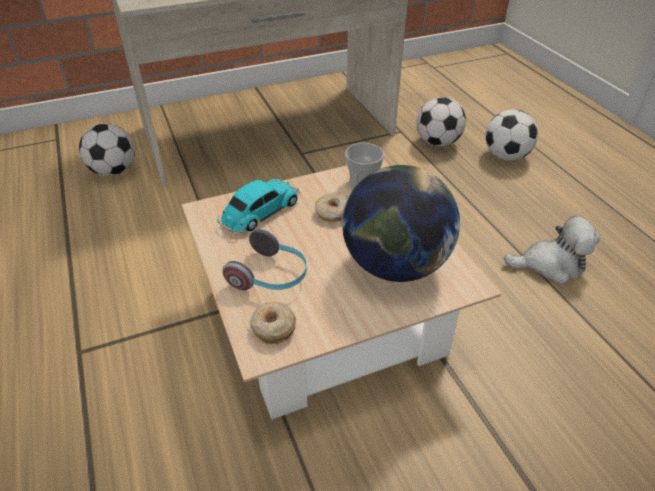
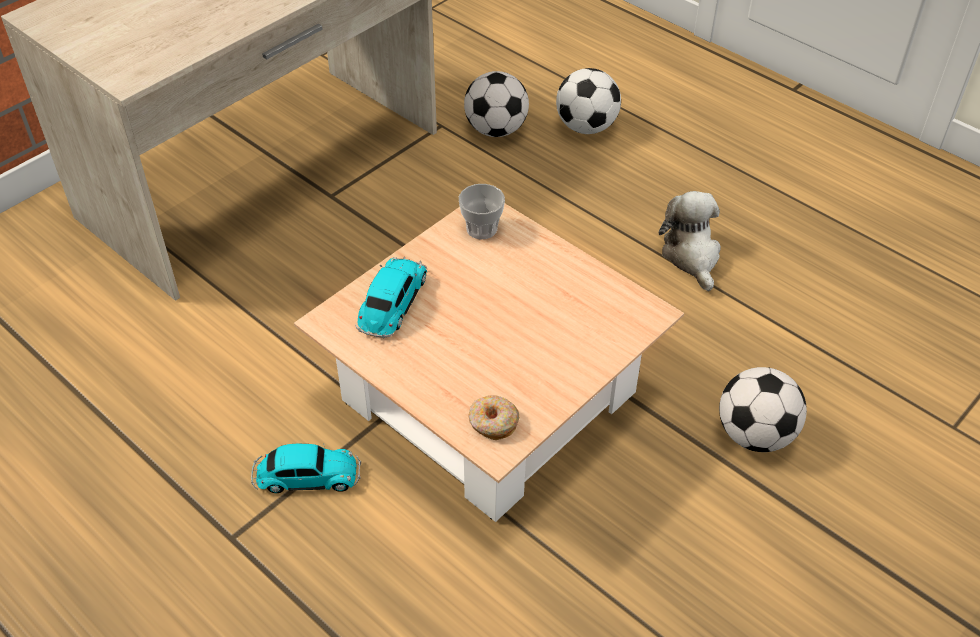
camera: 25 degrees left, 5 degrees up
(114, 171) = (86, 299): football -> football (754, 435)
(158, 327) = (305, 476): none -> toy car
(271, 276) = (455, 372): headphones -> none
(334, 213) = (474, 278): donut -> none
(395, 265) = (571, 317): globe -> none
(550, 265) = (692, 256): plush toy -> plush toy turned 75 degrees counterclockwise

